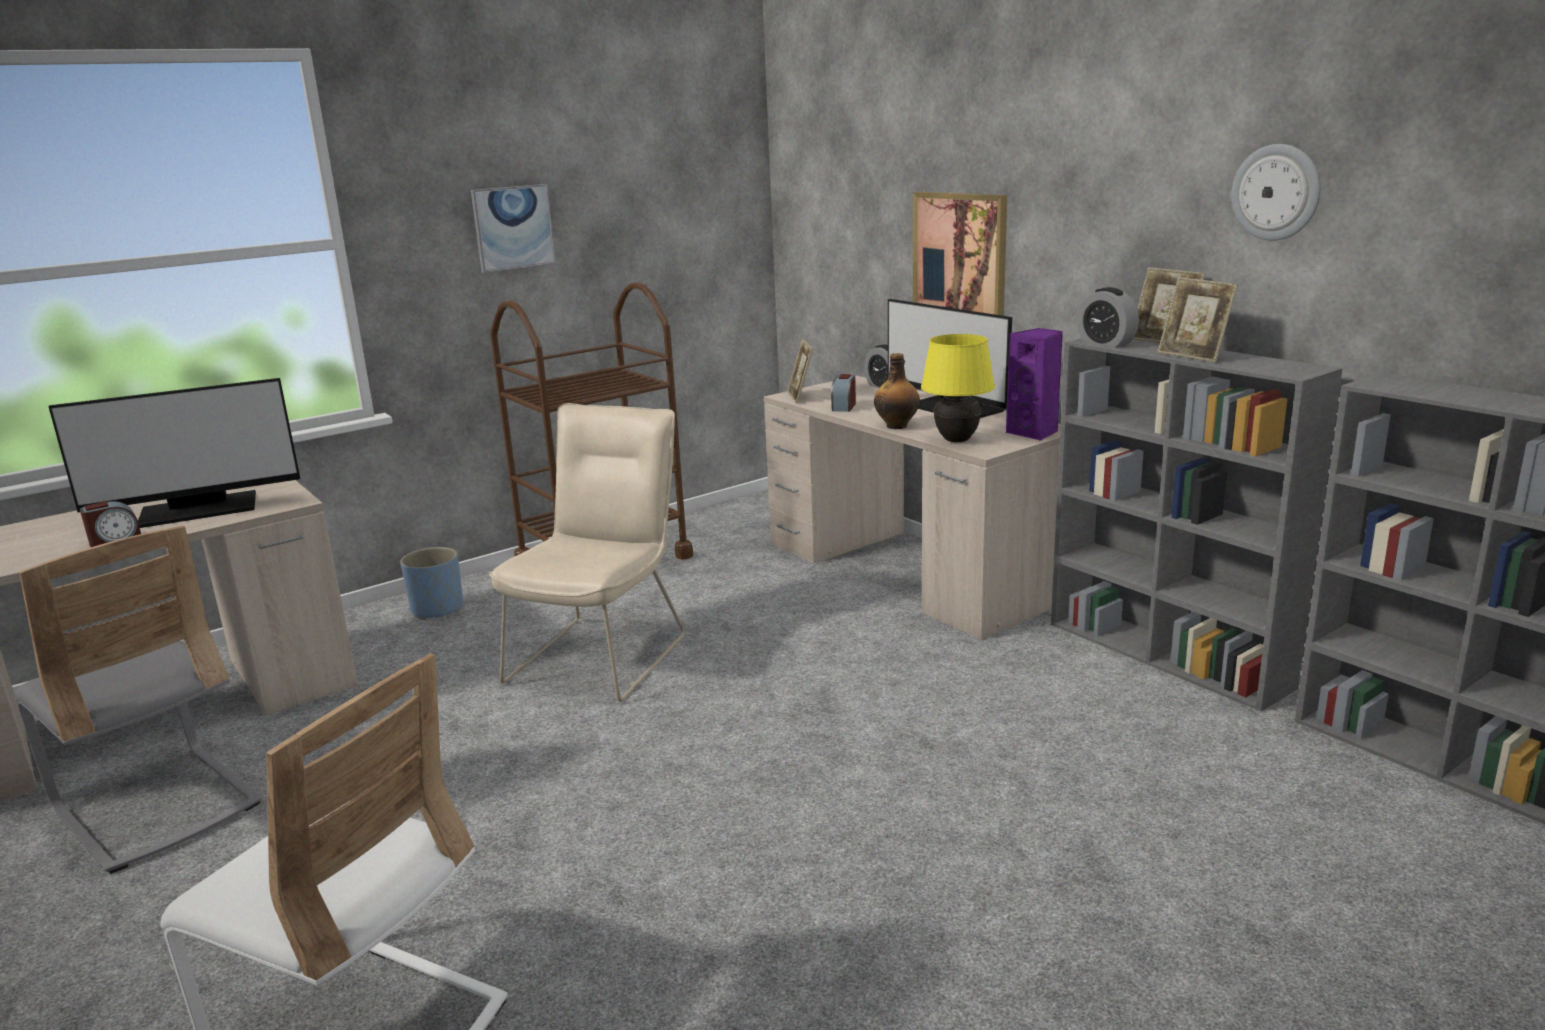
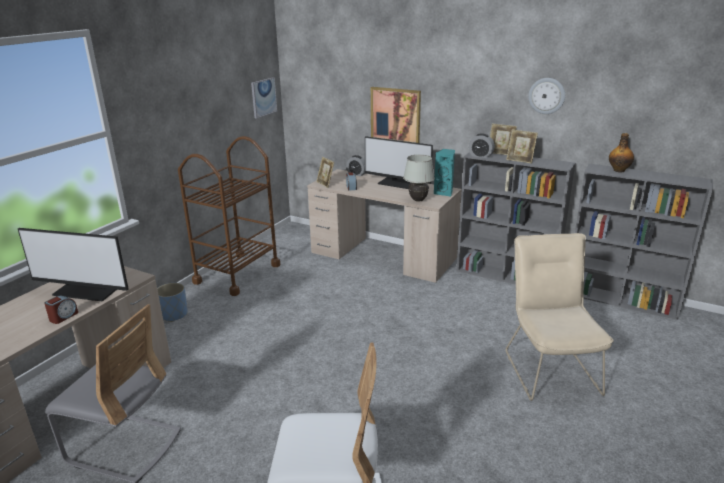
camera: 25 degrees left, 5 degrees up
(198, 510) = (87, 290): monitor -> monitor turned 60 degrees clockwise
(513, 228) = (182, 113): picture -> picture (263, 97)
(604, 653) = (281, 320): beige chair -> beige chair (549, 368)
(897, 426) = (385, 195): bottle -> bottle (619, 170)
(956, 440) = (418, 200): yellow table lamp -> white table lamp
(1034, 433) = (444, 193): purple speaker -> turquoise speaker

